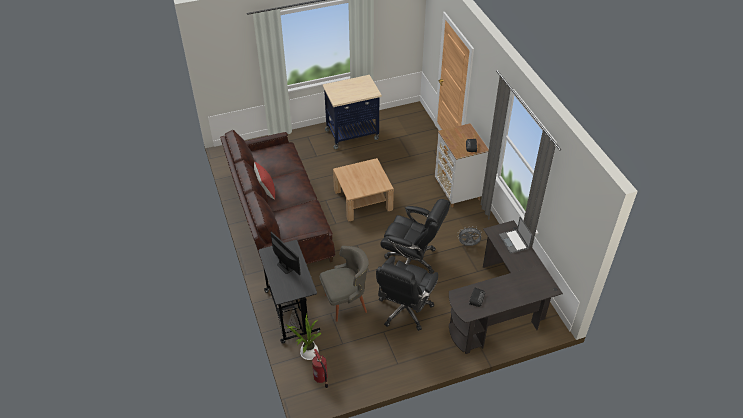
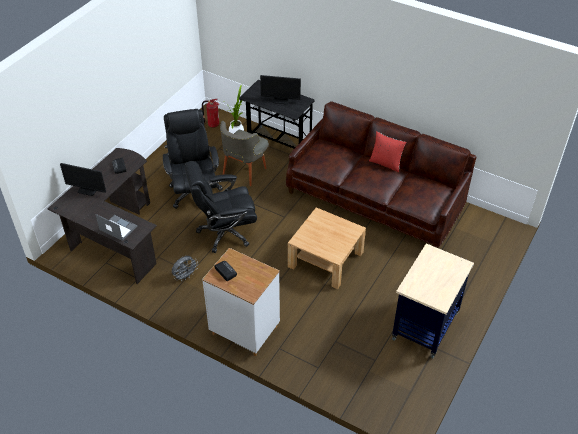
camera: 140 degrees right, 0 degrees up
(519, 290) = (87, 190): none -> monitor

